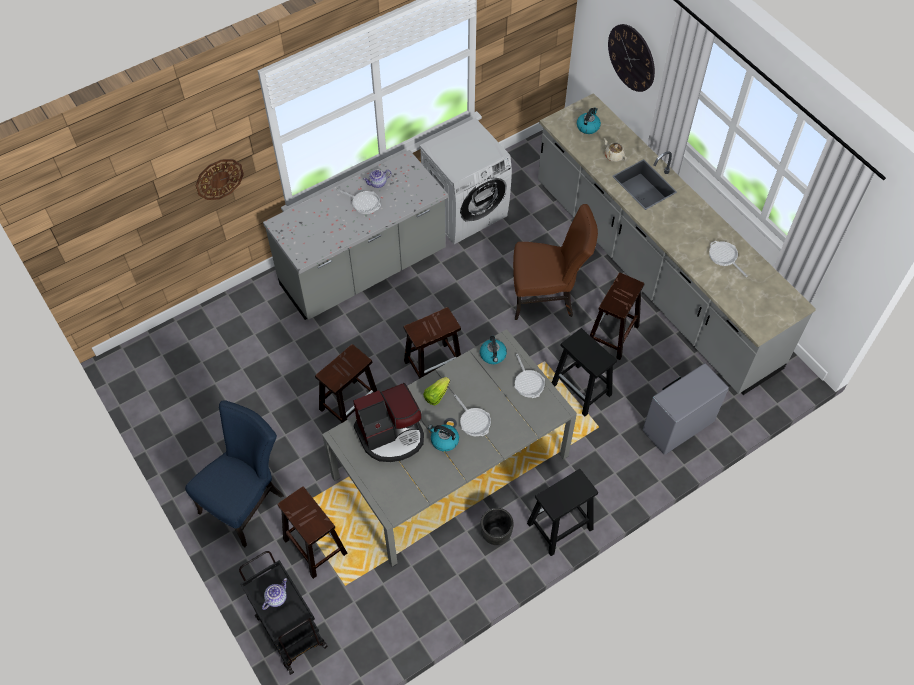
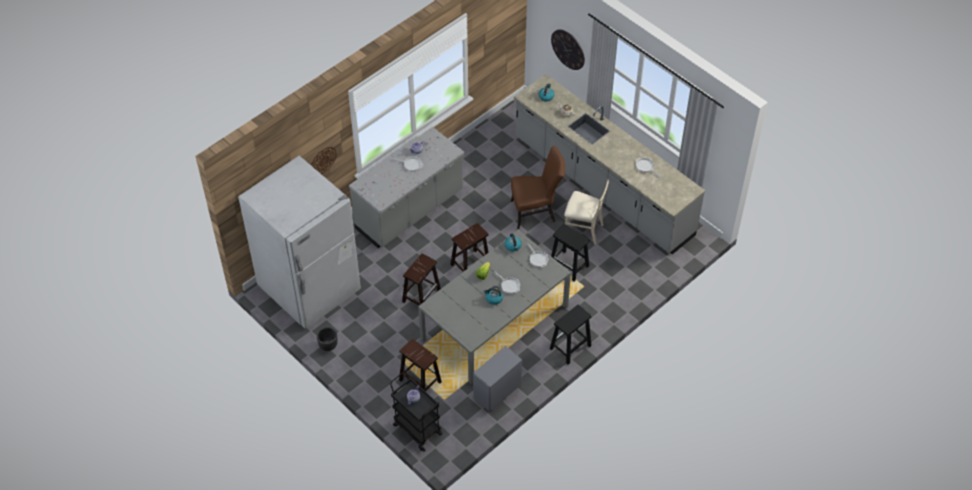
camera: 10 degrees left, 5 degrees down
(191, 365) = (310, 287): none -> white fridge
(246, 501) = (369, 362): blue chair -> none
(391, 435) = (461, 300): coffee machine -> none
(465, 213) = (470, 164): white washing machine -> none
(495, 535) = (531, 358): black planter -> black planter (328, 346)
(612, 336) = (583, 230): brown stool -> beige chair
(676, 427) = (633, 279): grey nightstand -> grey nightstand (496, 392)

